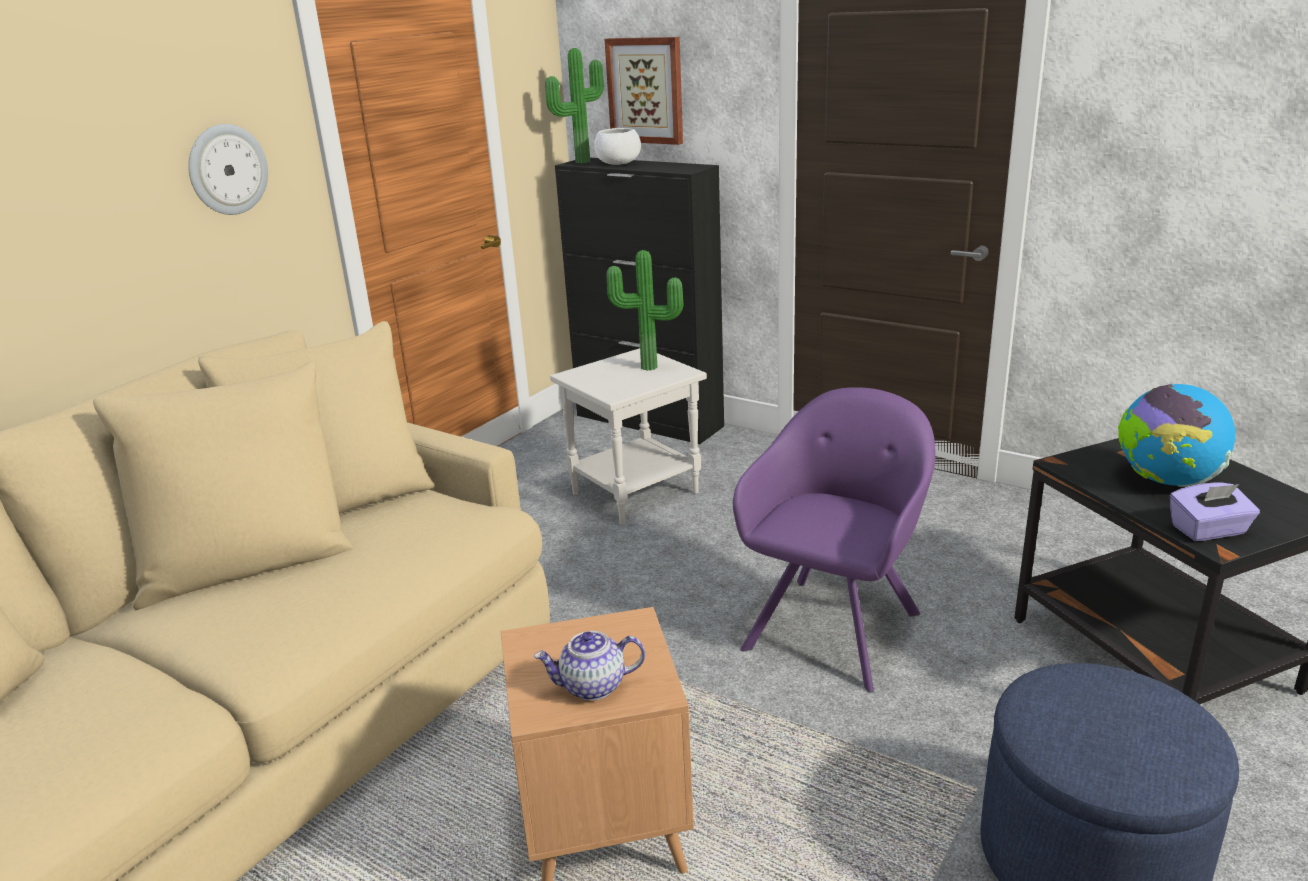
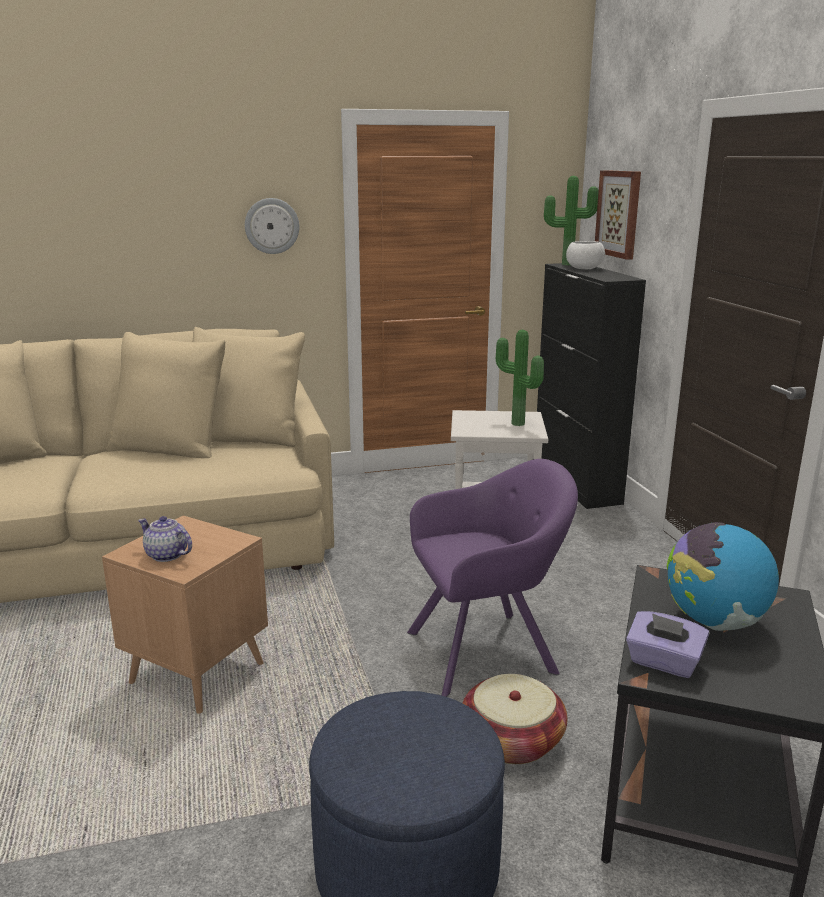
camera: 40 degrees right, 5 degrees down
(980, 693) = (512, 740): none -> basket

